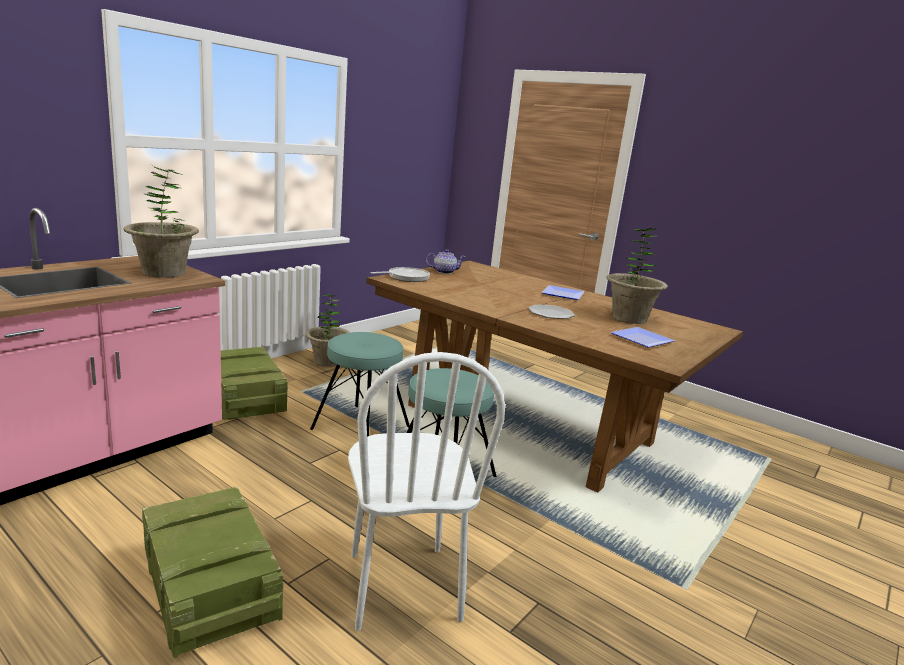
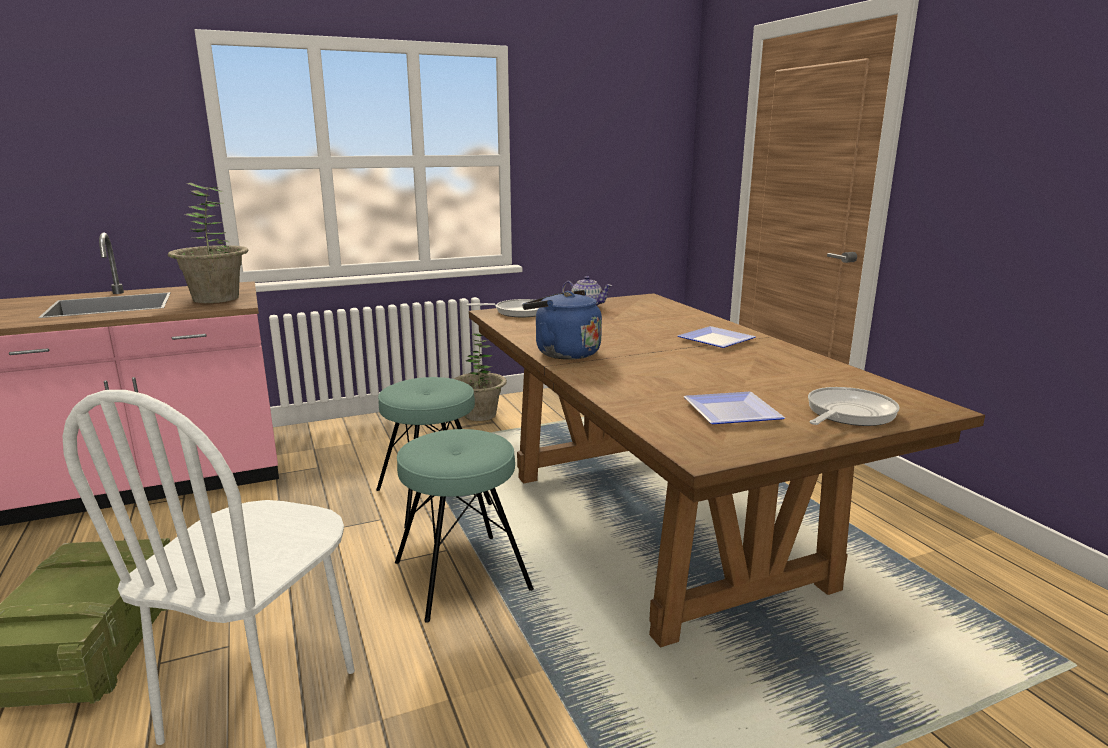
camera: 30 degrees right, 0 degrees up
(245, 400) = (347, 448): crate -> none
(491, 308) = (563, 353): none -> blue kettle
(550, 313) = (643, 364): plate -> none
(629, 318) = (771, 379): potted plant -> none
(691, 336) = (847, 413): none -> frying pan

